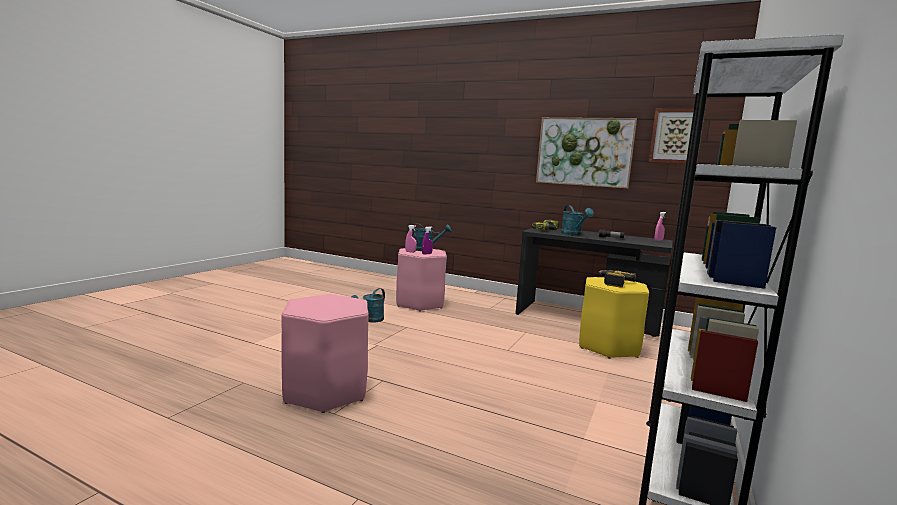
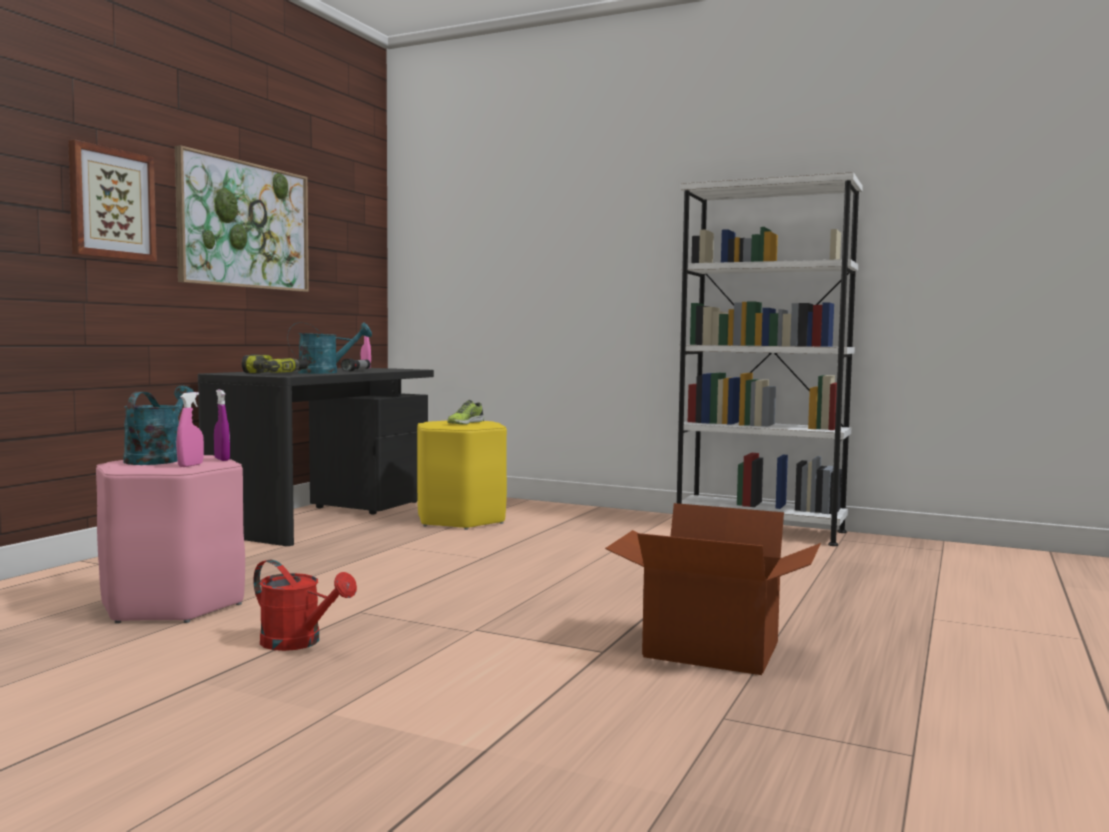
camera: 90 degrees left, 5 degrees down
(325, 392) = (710, 651): pink stool -> cardboard box
(370, 320) = (299, 643): turquoise watering can -> red watering can
(613, 282) = (465, 423): power drill -> shoe
(676, 136) = (341, 212): picture -> picture (111, 204)

